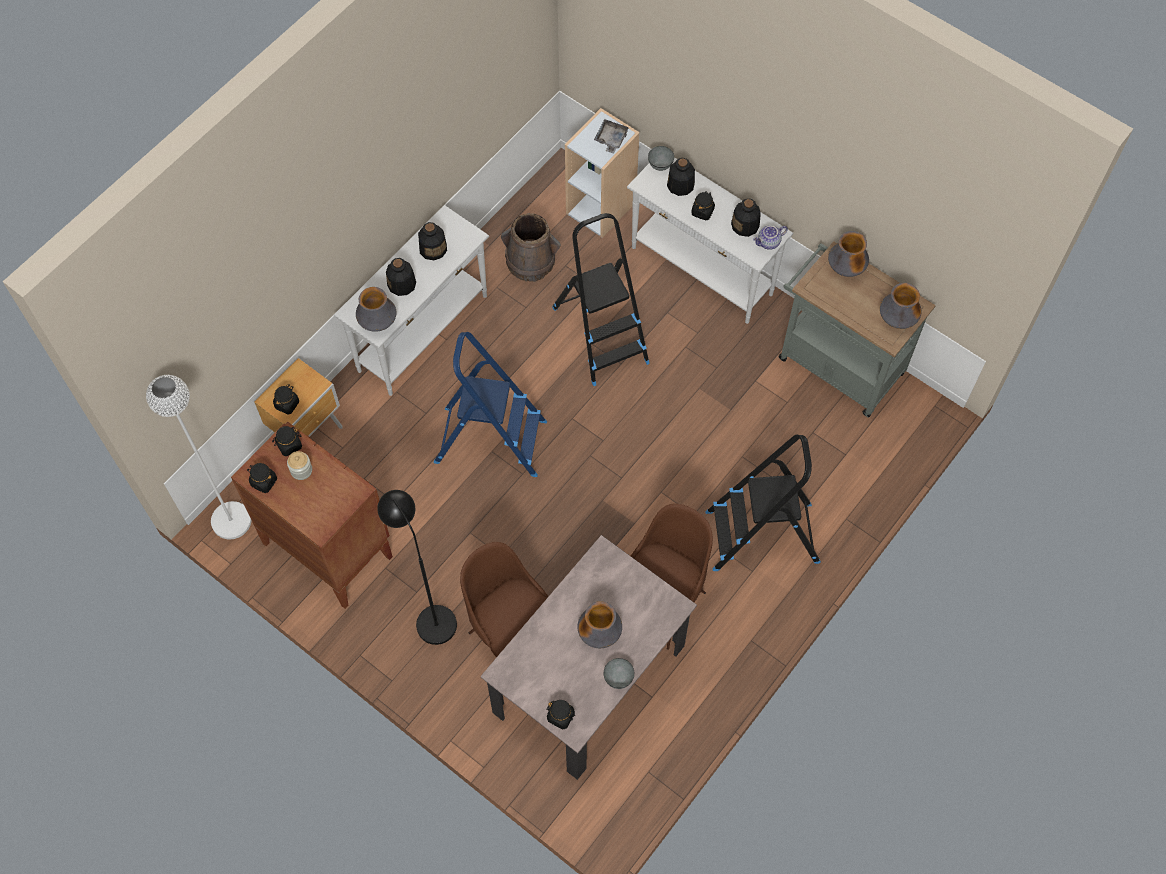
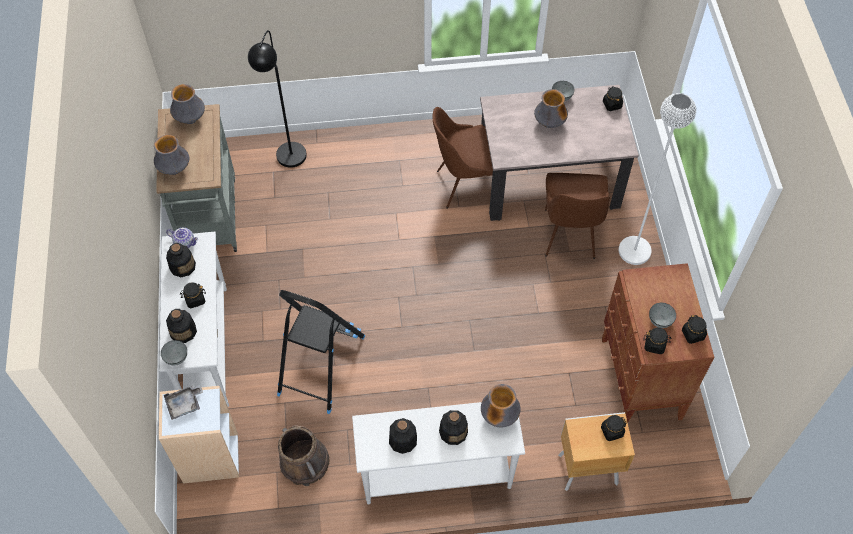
camera: 135 degrees left, 5 degrees down
(231, 520) = (692, 454): white floor lamp -> white floor lamp (634, 251)
(301, 470) = (660, 321): jar -> grey bowl
(430, 615) = (609, 286): black floor lamp -> black floor lamp (289, 163)
(492, 442) = (468, 356): blue step ladder -> none
(761, 537) = (373, 171): black step ladder -> none

